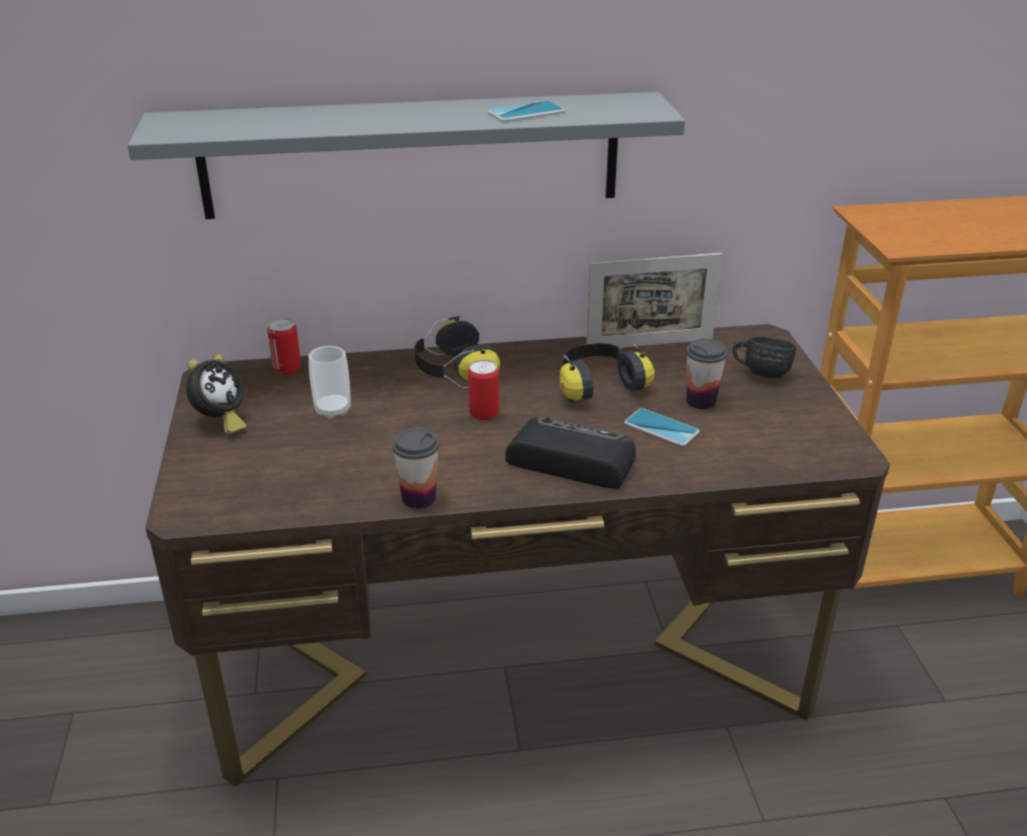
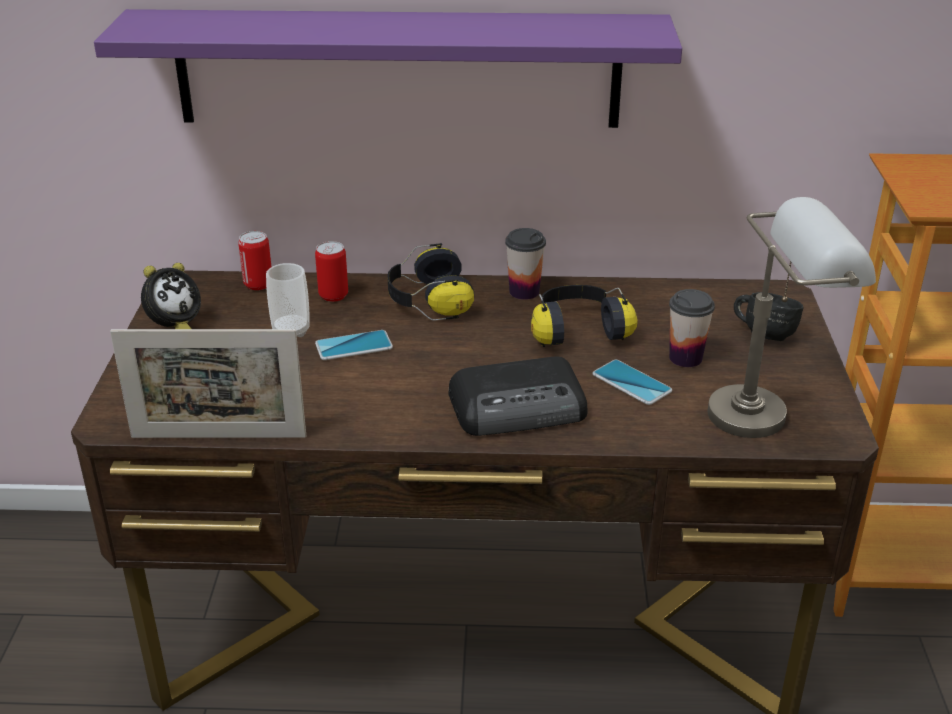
camera: 10 degrees right, 0 degrees up
(411, 155) = (398, 69): grey shelf -> purple shelf
(418, 498) = (349, 431): cup -> cup (524, 292)
(484, 414) = (445, 349): can -> can (333, 295)
(526, 113) = (512, 30): phone -> phone (354, 346)
(569, 460) = (520, 407): radio -> radio turned 135 degrees clockwise
(649, 344) = (649, 291): picture frame -> picture frame (219, 437)
(790, 441) = (771, 411): none -> grey table lamp

